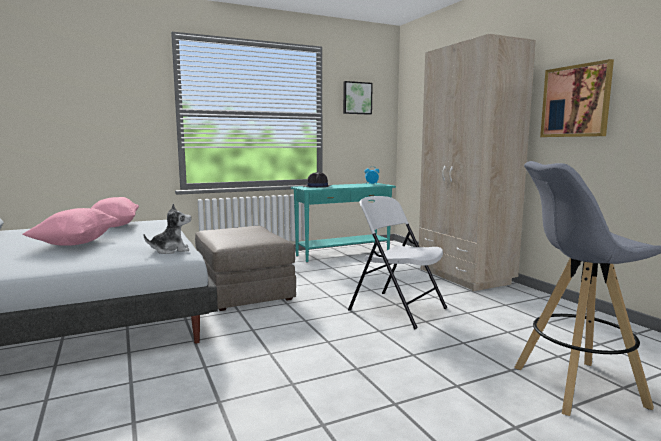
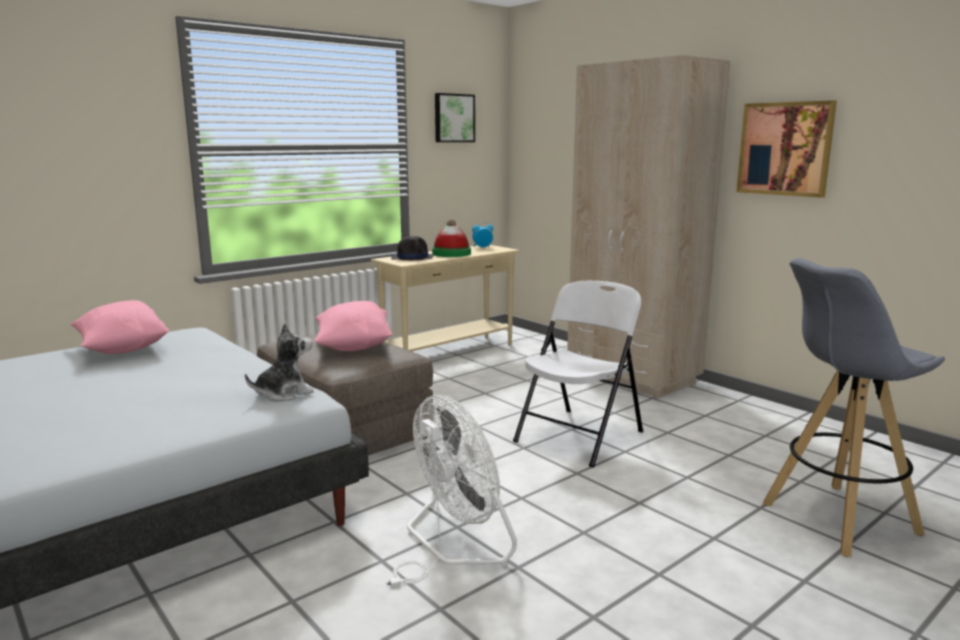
camera: 15 degrees left, 5 degrees up
(76, 243) = (106, 392): pink pillow -> pink pillow (353, 346)
(254, 362) = (445, 543): none -> white fan
(343, 254) = (449, 352): turquoise console table -> beige console table
(346, 185) = (451, 253): none -> hat
(397, 309) = (579, 437): white chair -> white chair turned 105 degrees clockwise

